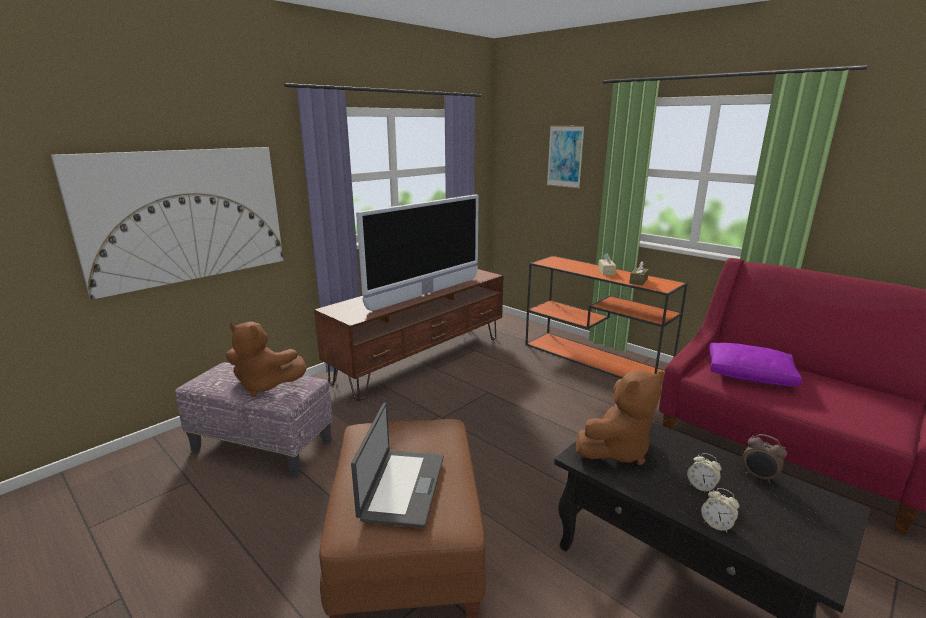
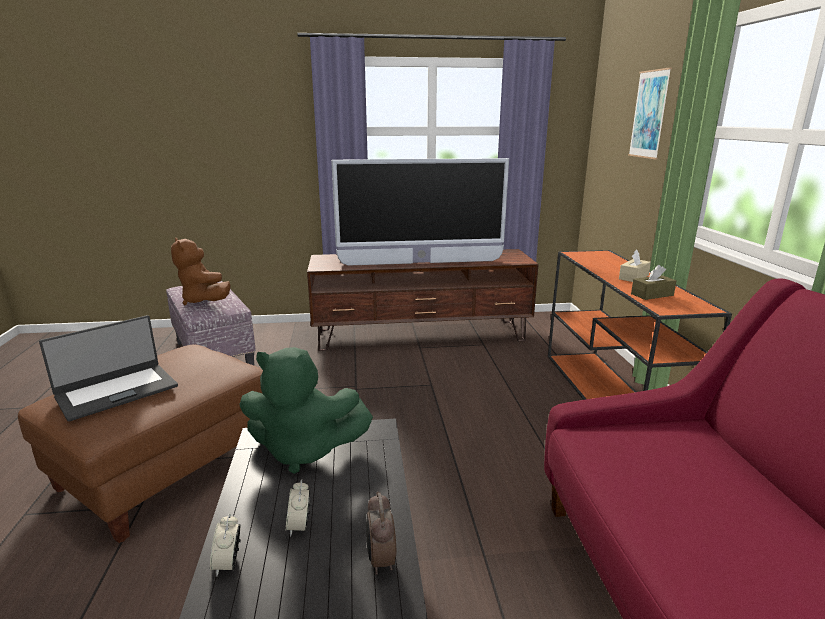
camera: 40 degrees right, 0 degrees up
(185, 216) = (209, 151): picture -> none
(617, 450) = (304, 450): brown plush toy -> green plush toy
(750, 374) = (665, 465): purple pillow -> none

